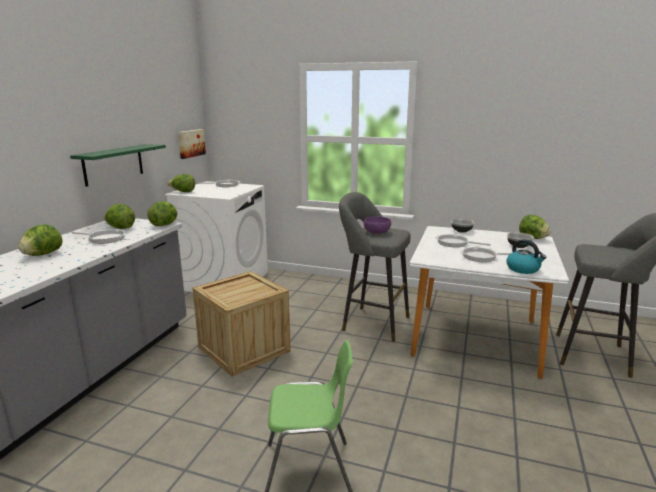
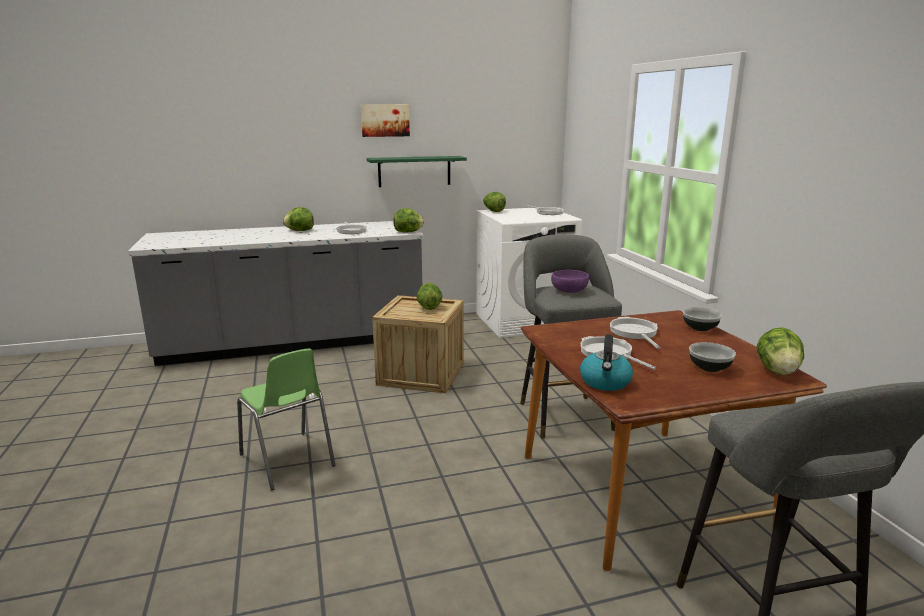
camera: 55 degrees right, 0 degrees up
(120, 228) = (380, 227): lettuce -> lettuce (429, 308)
(190, 143) = (530, 161): picture -> picture (385, 120)
(476, 338) = (640, 492): white dining table -> brown dining table

